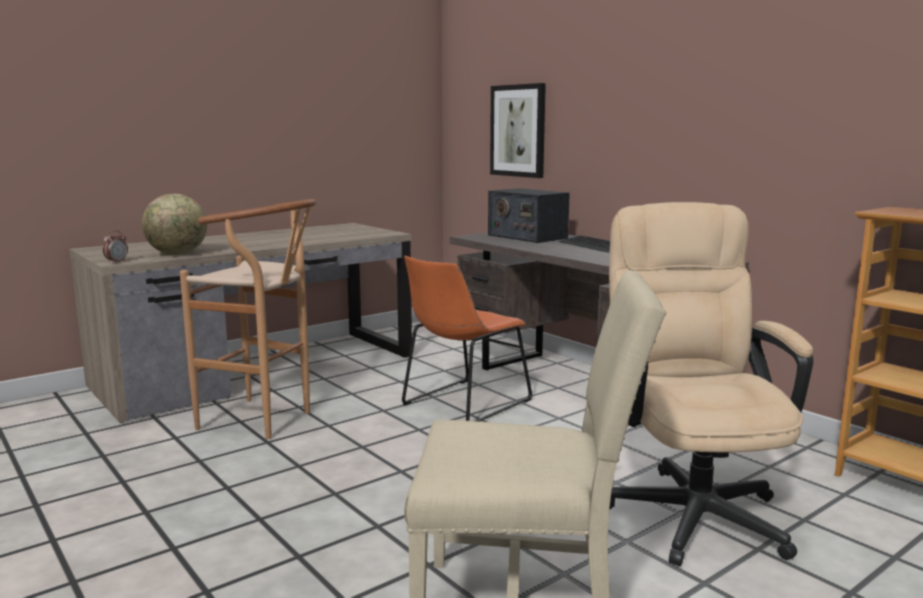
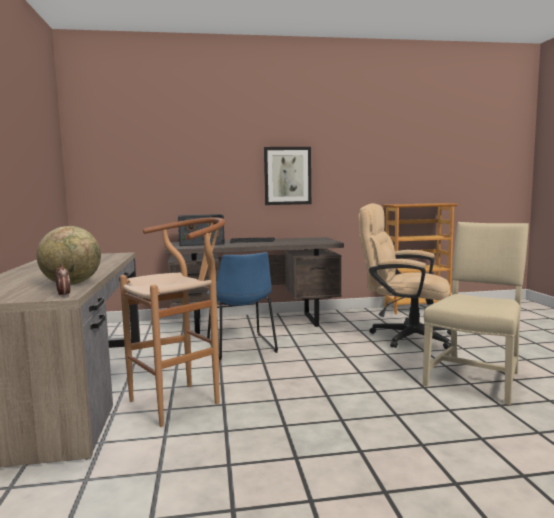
camera: 60 degrees left, 5 degrees down
(463, 404) = (241, 347): orange chair -> blue chair
(518, 131) = (155, 179): picture -> picture (287, 176)

